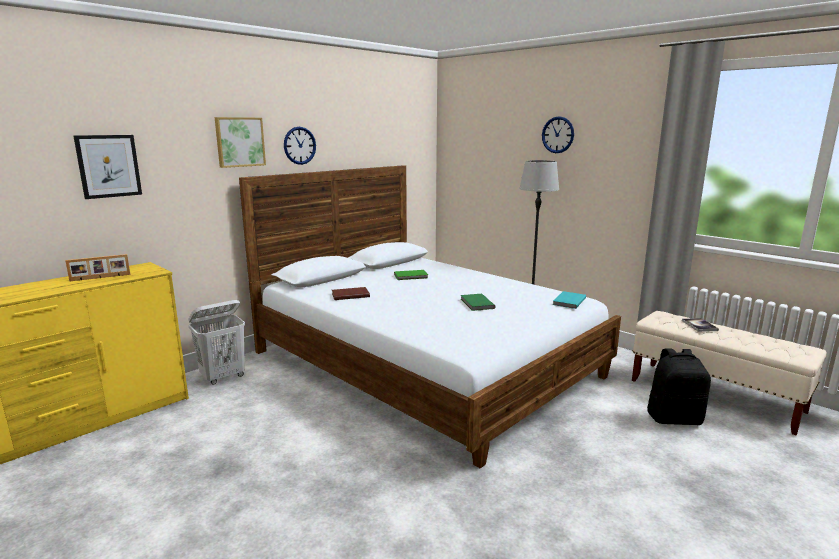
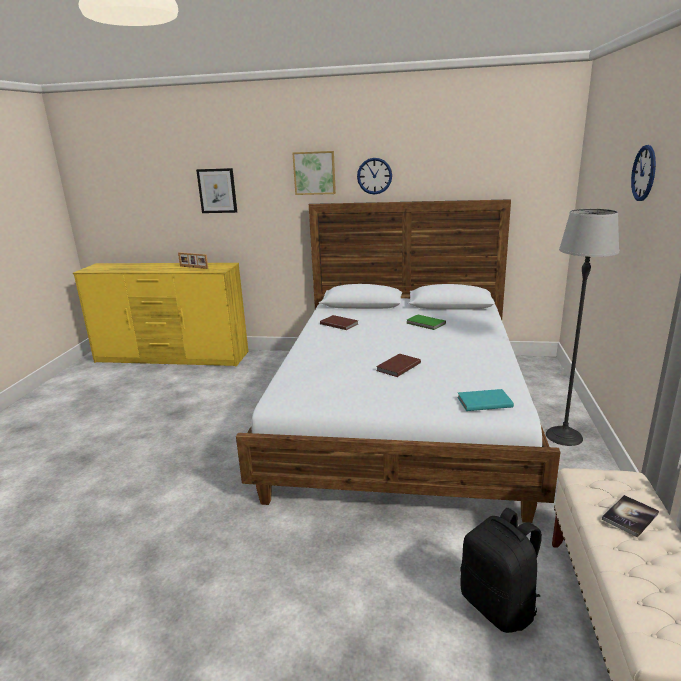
camera: 55 degrees right, 5 degrees up
(223, 377) = (273, 361): white laundry basket -> none
(476, 304) = (397, 367): green book -> brown book

